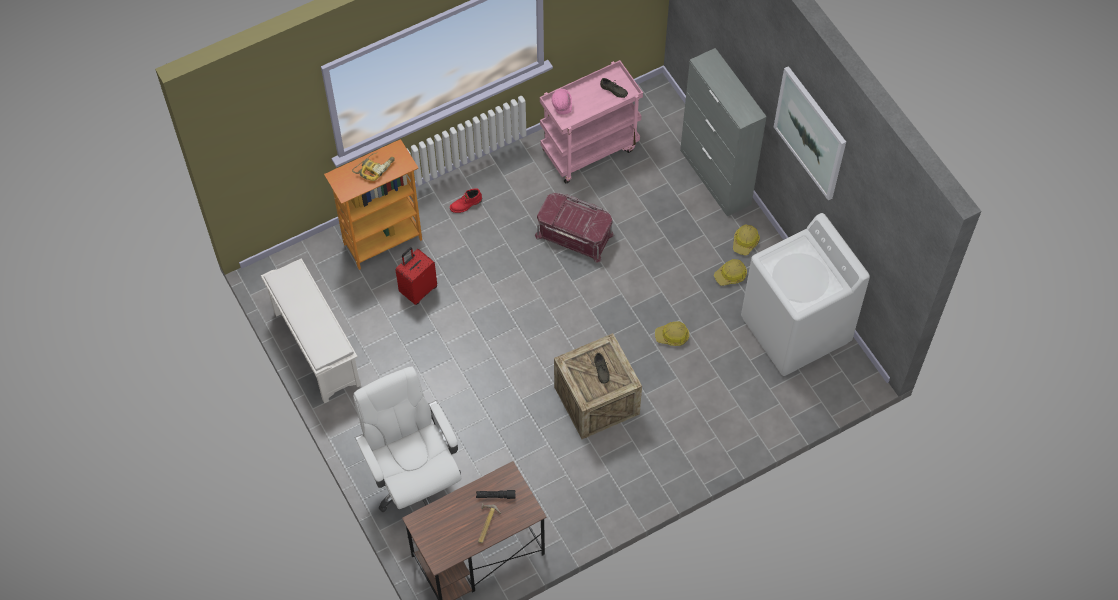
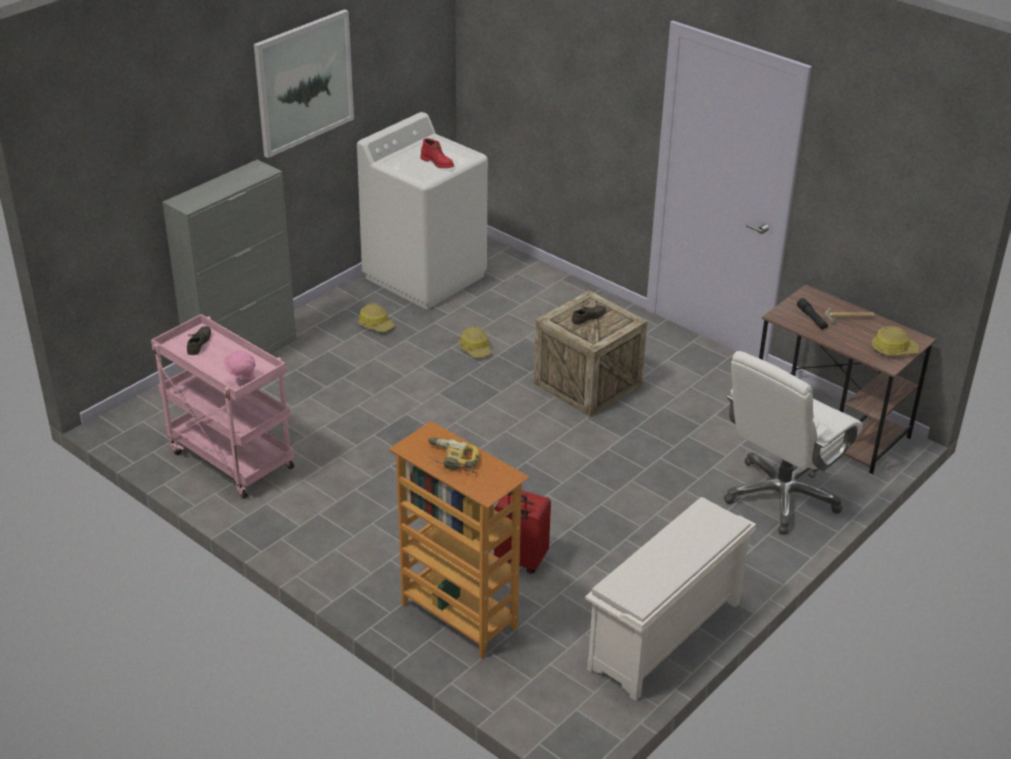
camera: 110 degrees left, 25 degrees down
(466, 205) = (362, 549): red boot -> red boot (438, 163)
(575, 234) = (369, 444): red storage box -> none
(745, 242) = (327, 322): hard hat -> hard hat (893, 349)

